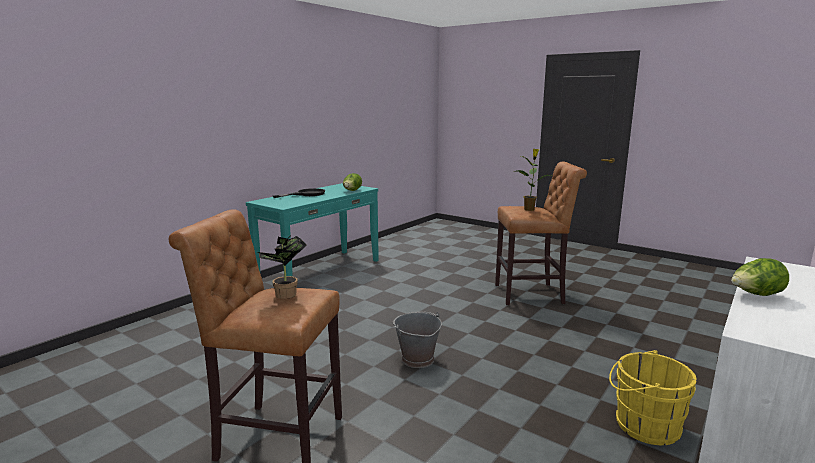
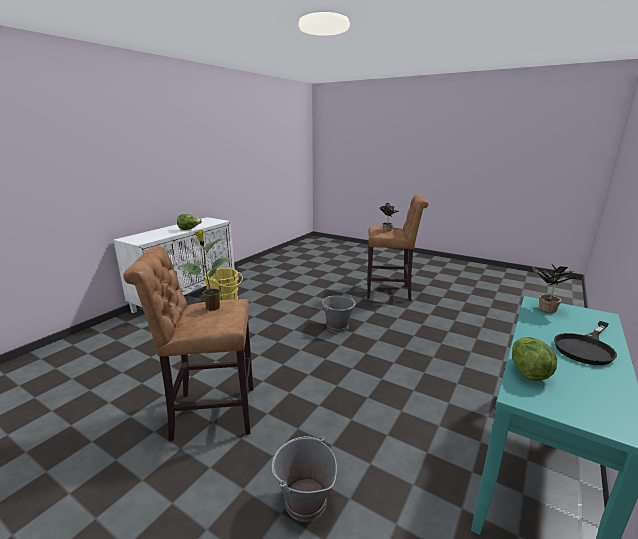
camera: 175 degrees right, 5 degrees up
(287, 204) = (545, 308): none -> potted plant
(455, 267) = (305, 501): none -> grey bucket

